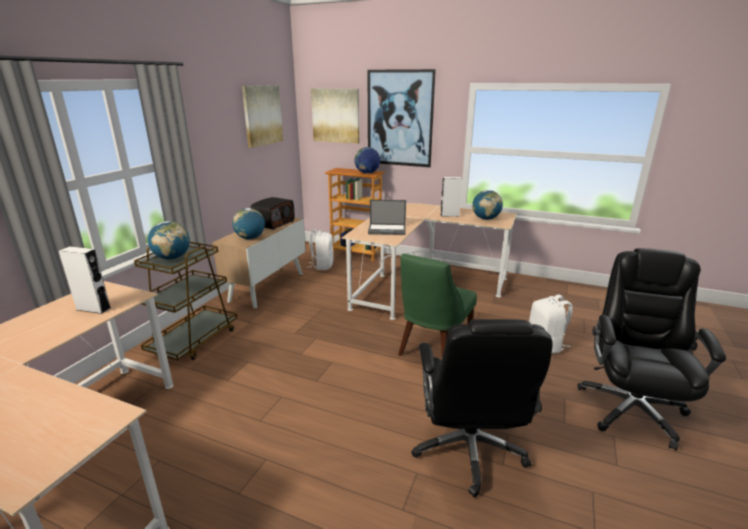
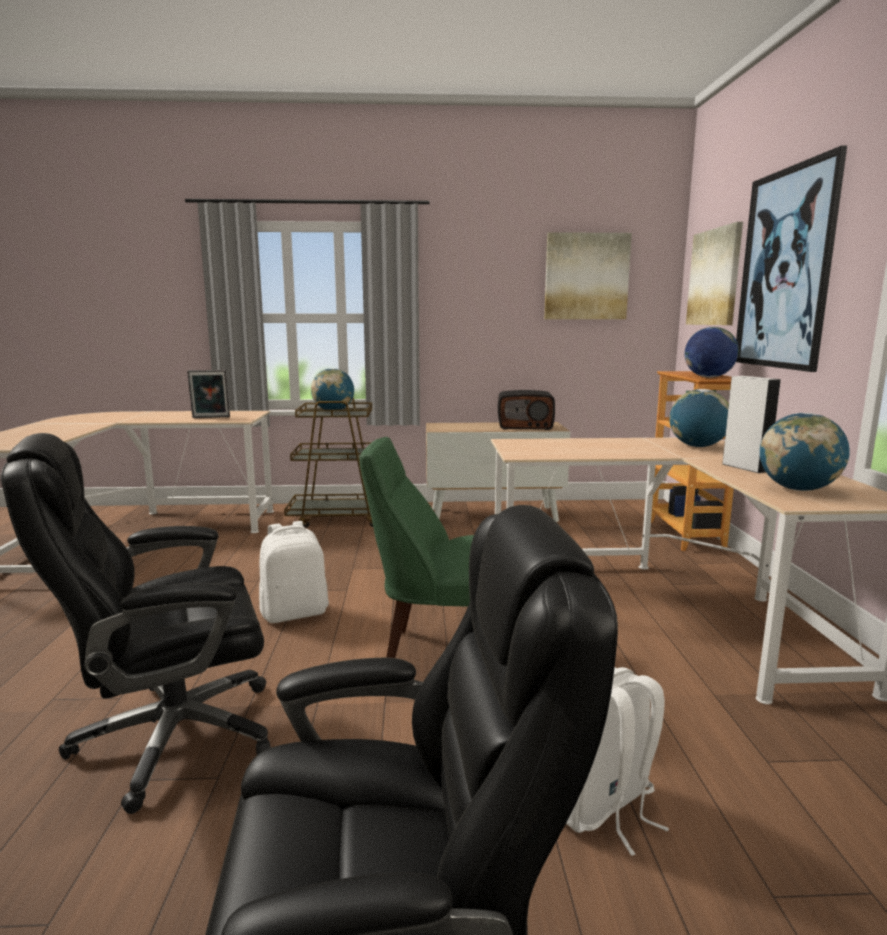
camera: 65 degrees right, 10 degrees down
(93, 309) = (211, 417): white speaker -> picture frame
(250, 238) = (458, 428): globe -> globe (697, 446)
(322, 266) = (602, 525): white backpack -> white backpack (295, 613)
(387, 229) = (567, 449): laptop -> none

